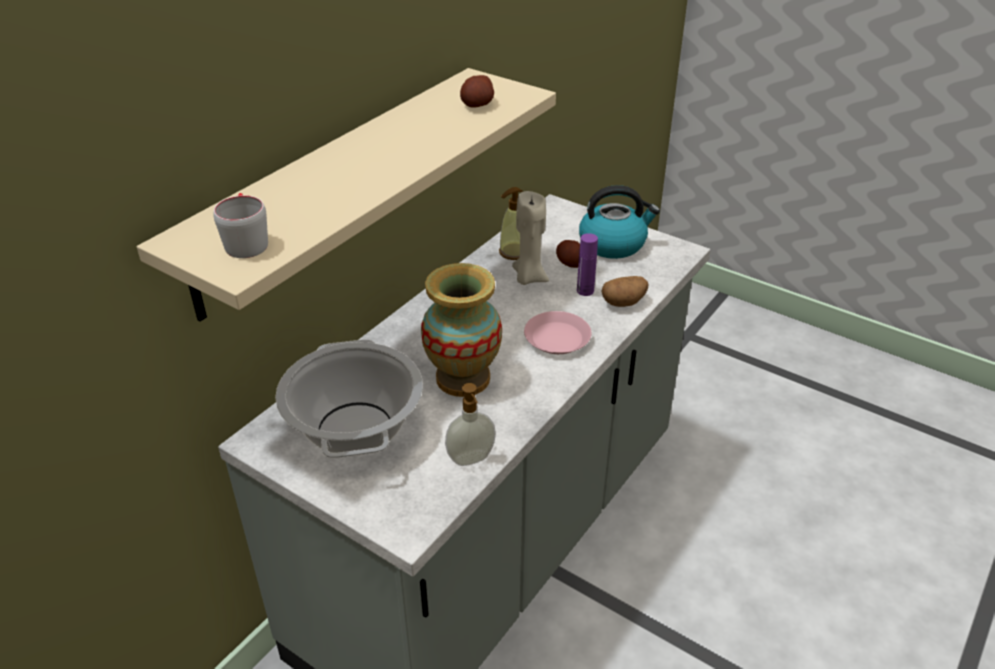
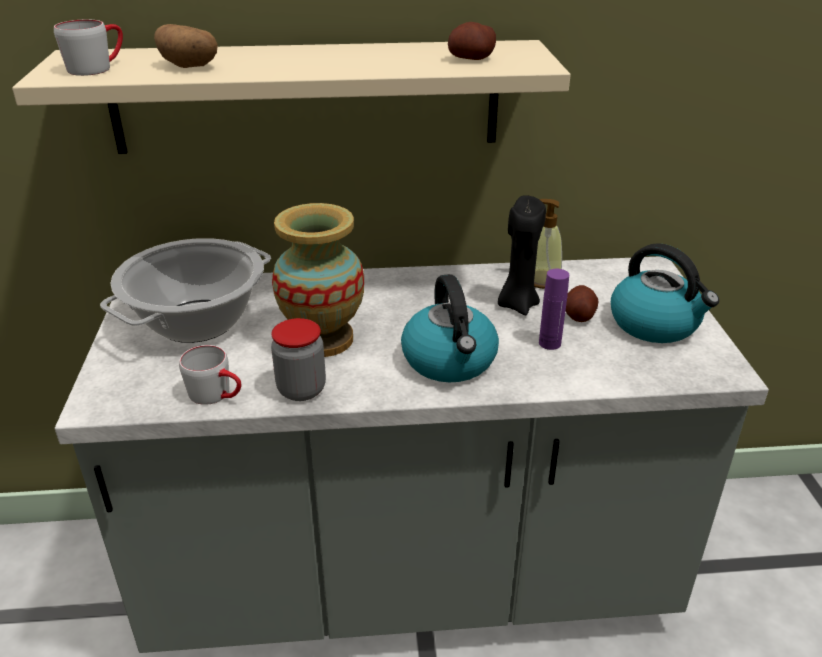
camera: 50 degrees right, 5 degrees down
(471, 459) = (217, 395): soap dispenser -> grey mug
(512, 416) = (301, 389): none -> jar
(528, 278) = (517, 305): beige candle -> black candle
(556, 338) = (450, 361): pink plate -> kettle
(623, 302) = (568, 374): potato -> potato (190, 66)

